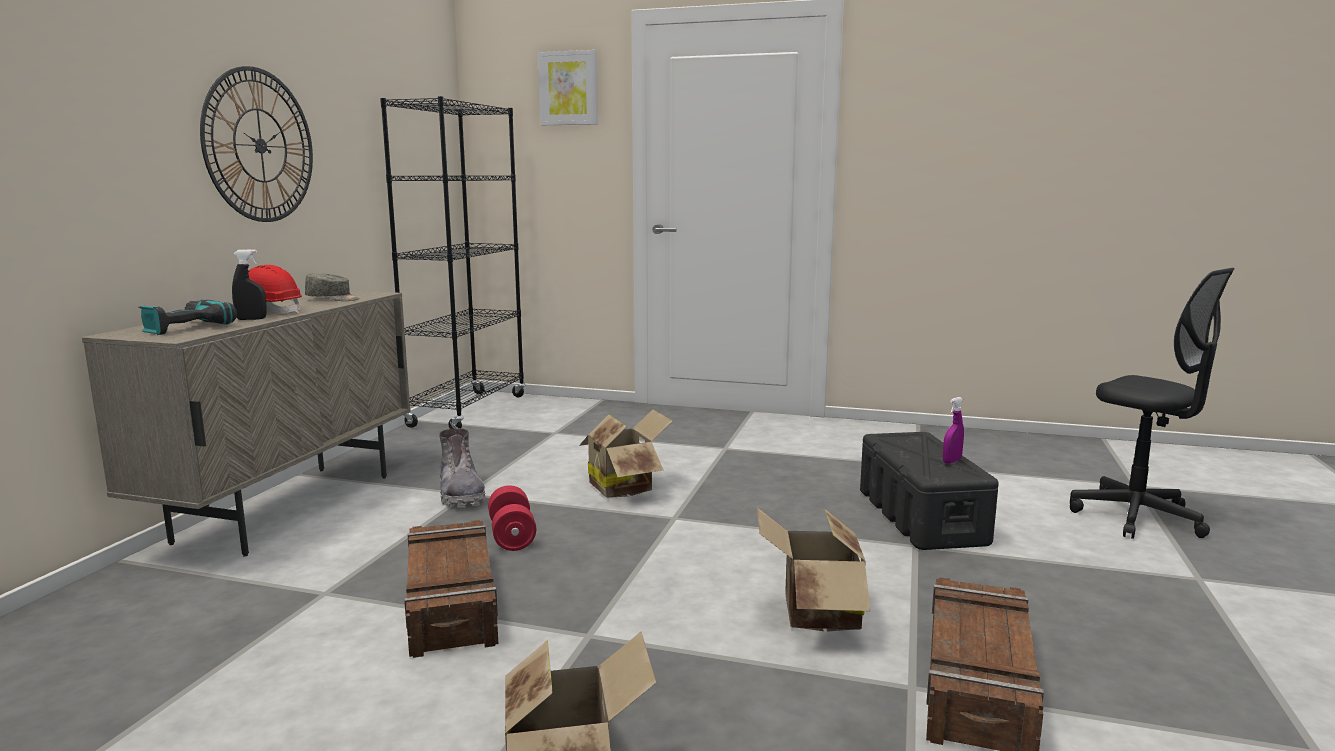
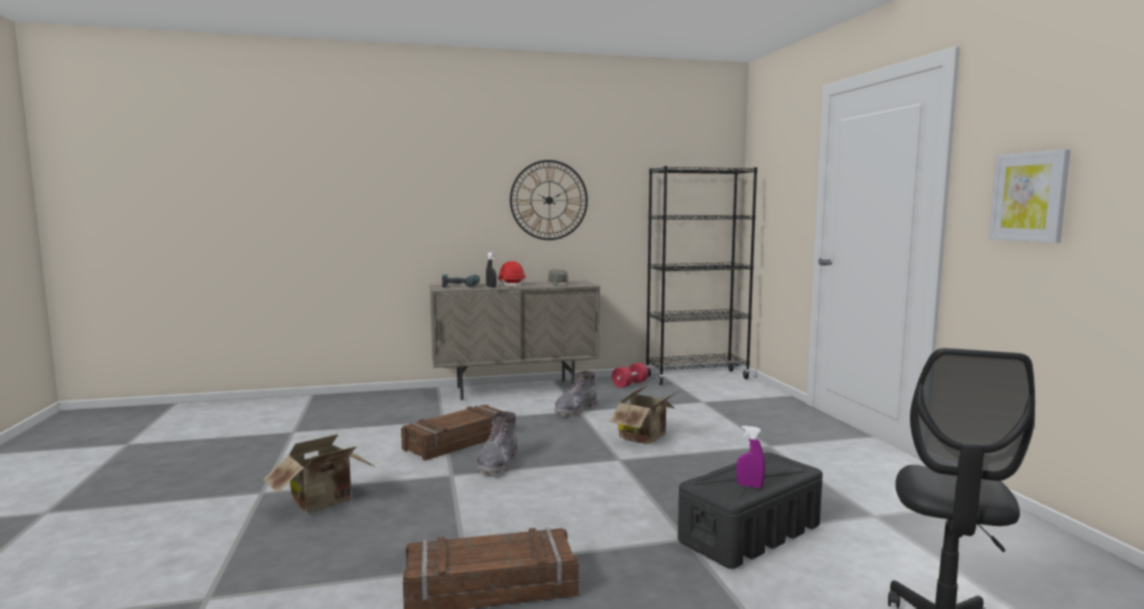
camera: 60 degrees right, 5 degrees down
(512, 536) = (540, 433): red dumbbell -> red dumbbell (630, 384)
(569, 88) = (789, 150): picture -> picture (1029, 197)
(591, 591) = (498, 464): none -> grey boot
(814, 615) = (530, 523): cardboard box -> none

